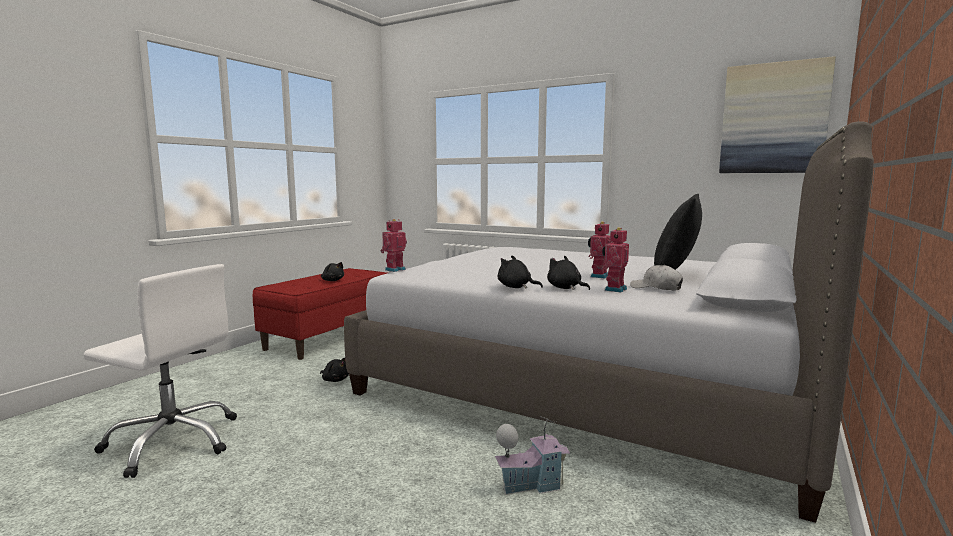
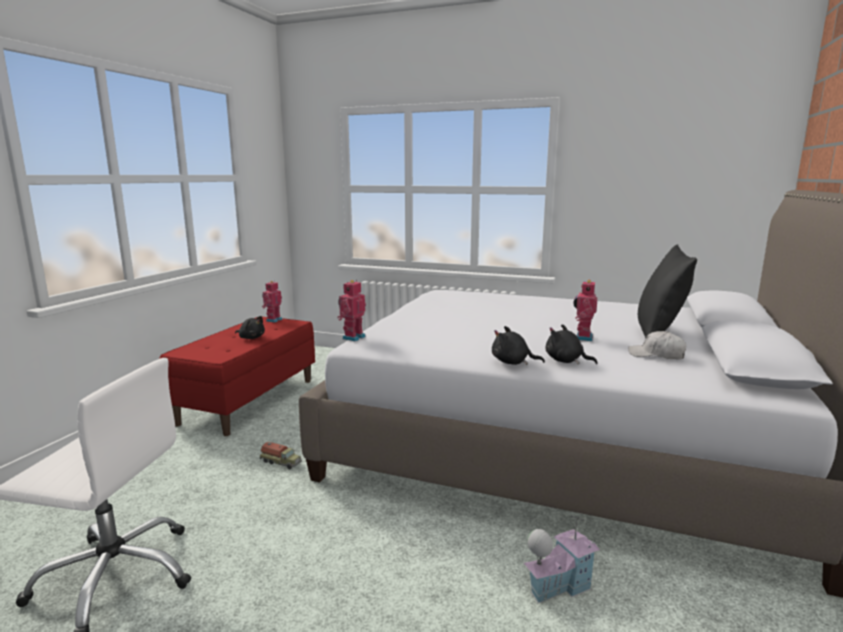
camera: 10 degrees left, 5 degrees up
(335, 380) = (281, 462): black plush toy -> toy truck
(614, 289) = (617, 360): toy robot -> toy robot (273, 320)
(773, 118) = (728, 155): picture -> none

